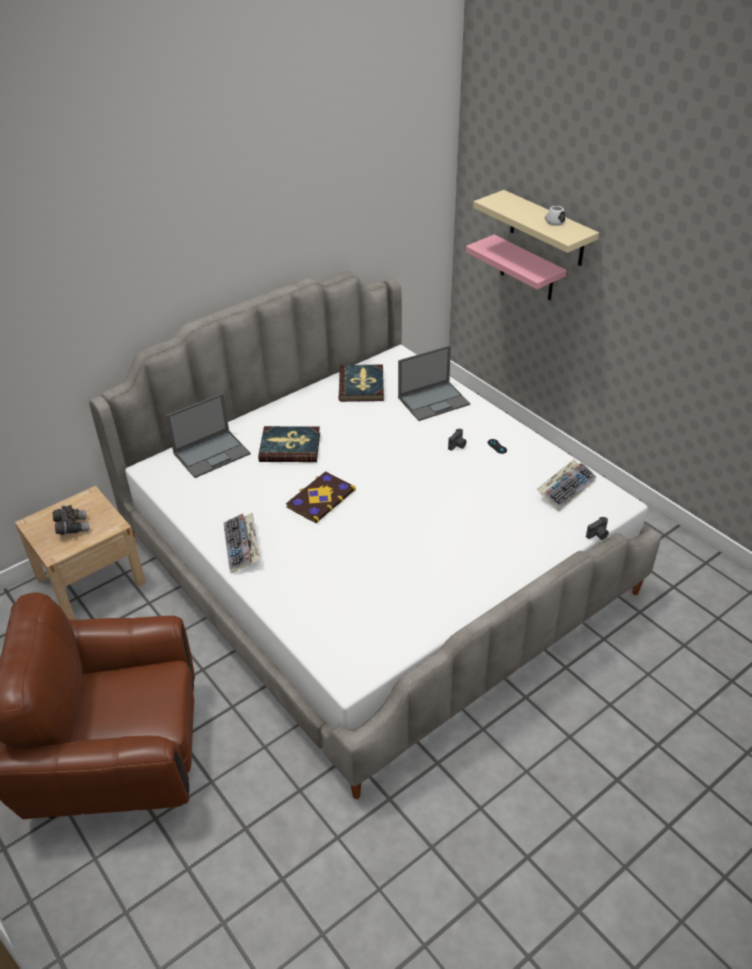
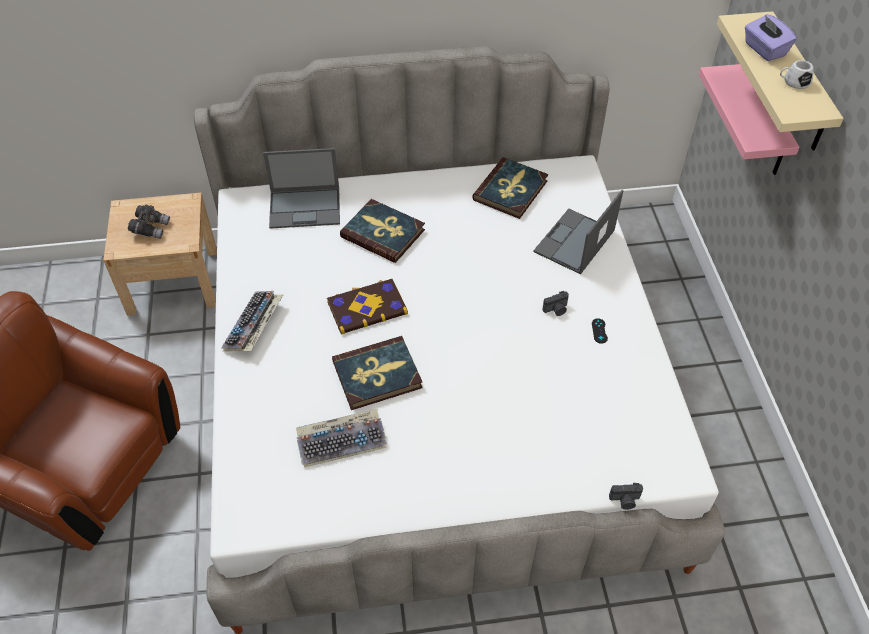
camera: 30 degrees right, 10 degrees up
(367, 537) = (377, 375): none -> book
(434, 401) = (574, 242): laptop -> laptop turned 120 degrees clockwise
(519, 211) = (764, 50): none -> purple tissue box
(566, 489) = (636, 422): keyboard -> keyboard (342, 441)

